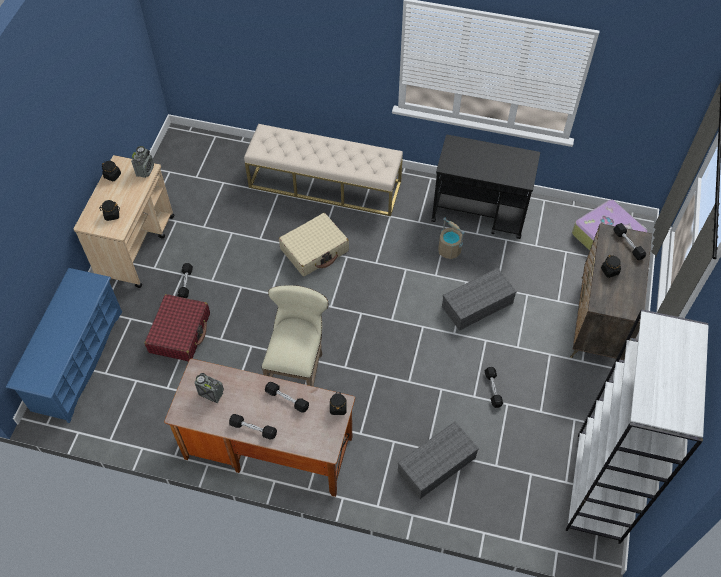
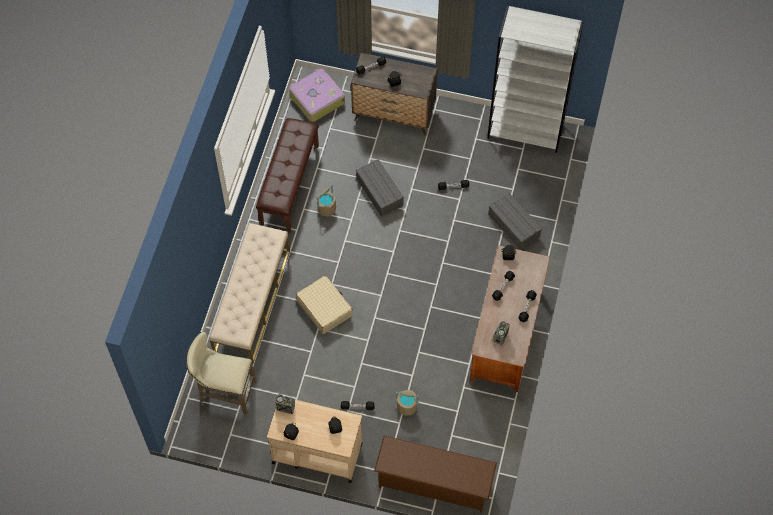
camera: 90 degrees left, 5 degrees up
(77, 360) = (434, 484): blue shoe rack -> brown shoe rack
(180, 333) = (406, 406): red suitcase -> beige bucket
(299, 373) = (442, 316): beige stool -> beige stool (224, 392)
(480, 213) = (289, 184): black cart -> brown bench

